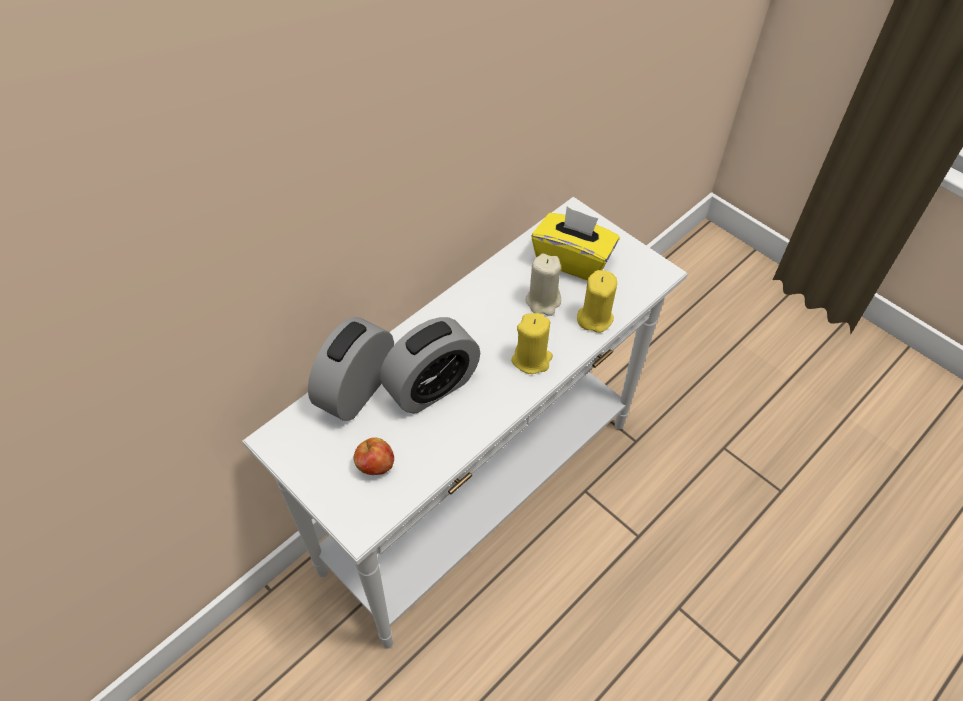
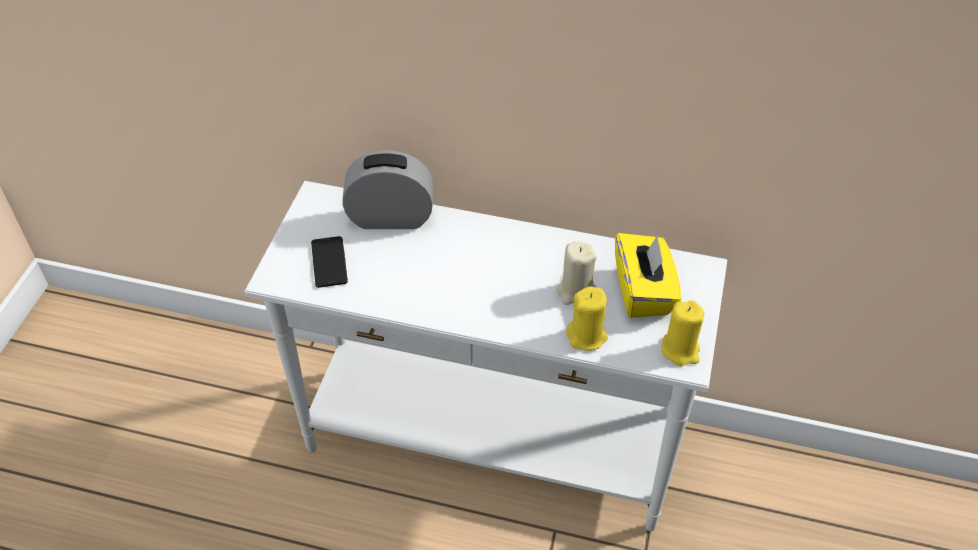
camera: 60 degrees right, 5 degrees down
(375, 466) = (329, 262): apple -> phone
(432, 387) = (426, 260): alarm clock -> none
(531, 359) = (504, 311): yellow candle -> yellow candle (680, 350)

